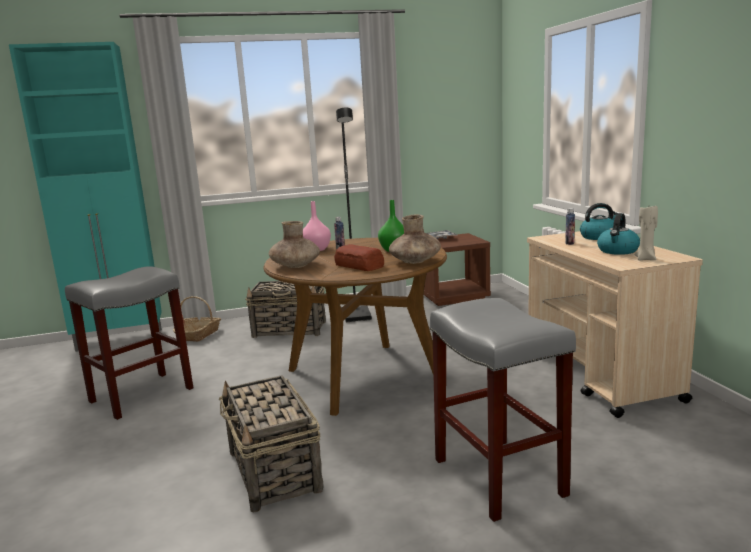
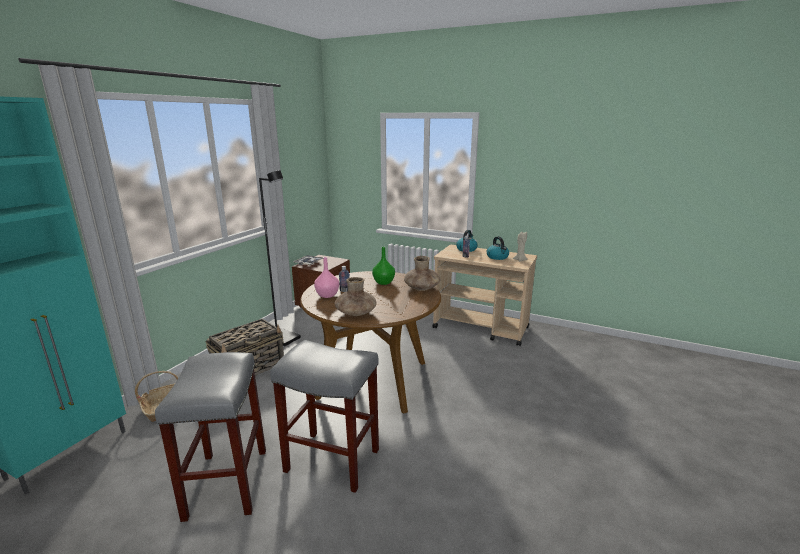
camera: 50 degrees left, 5 degrees up
(274, 472) = (444, 465): basket -> none
(359, 266) = (399, 301): bread -> none
(496, 476) = (532, 399): grey stool -> grey stool (331, 460)

